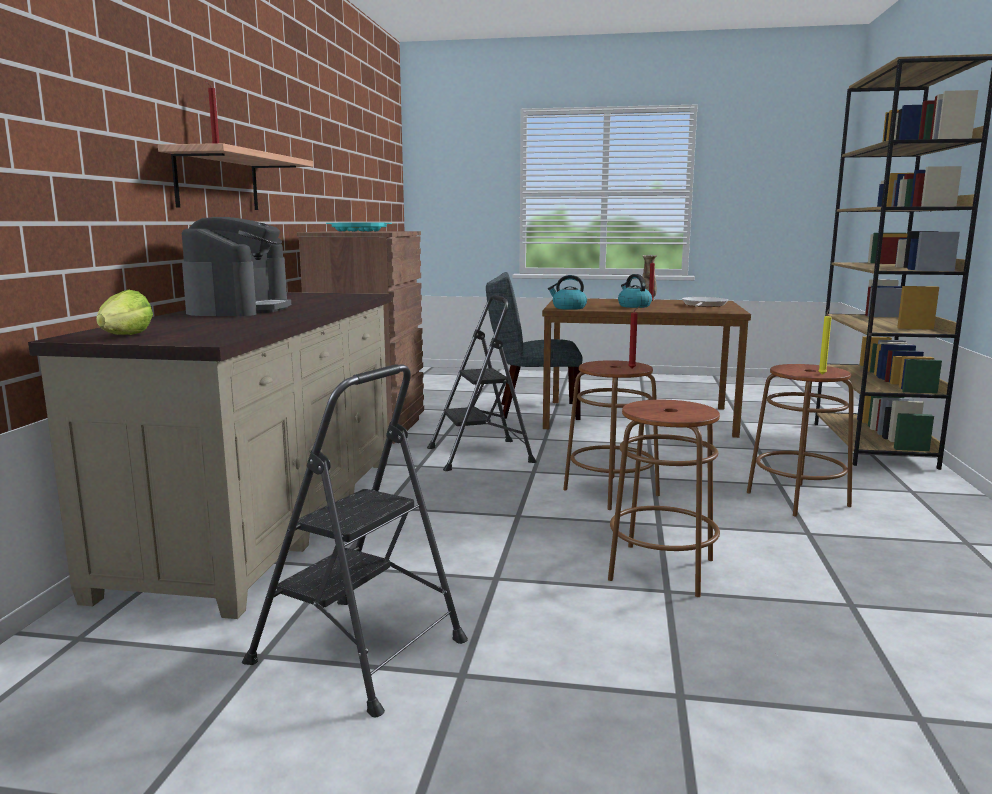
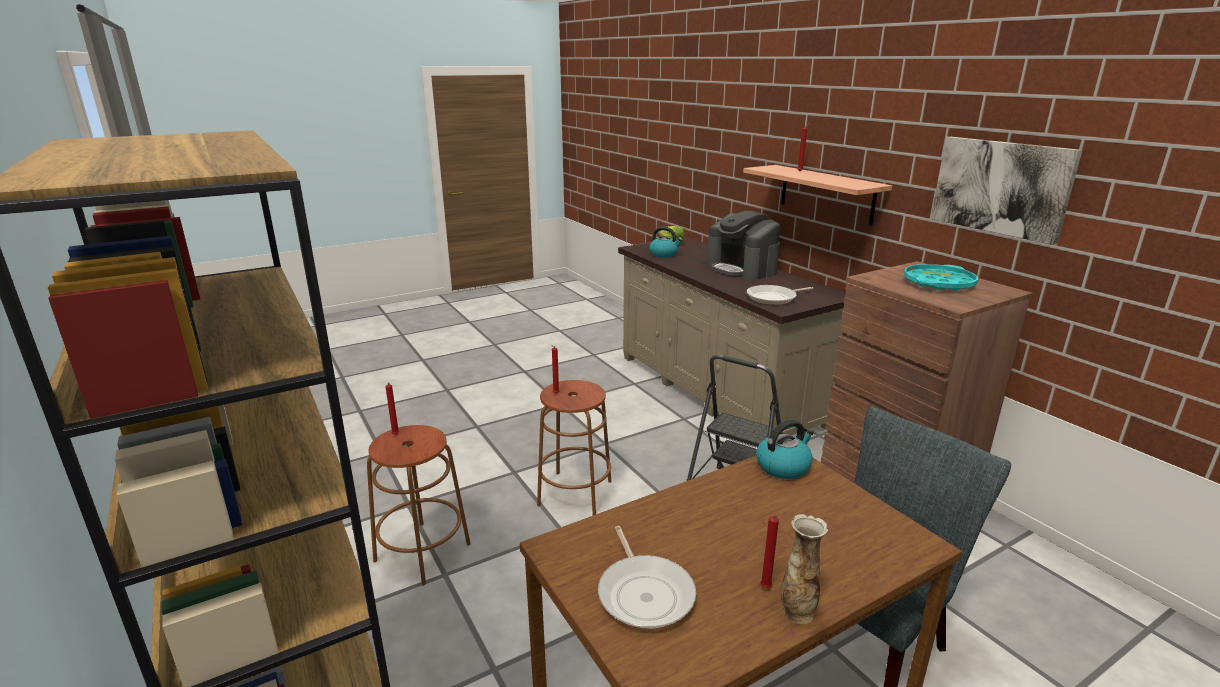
camera: 140 degrees right, 10 degrees up
(307, 155) = (1001, 187): none -> picture
(340, 297) = (774, 298): none -> frying pan
(362, 652) = (565, 365): black step ladder -> none
(633, 306) = (732, 523): kettle -> kettle (664, 254)
(661, 569) = (487, 437): brown stool -> none
(822, 374) = (395, 435): yellow candle -> red candle

